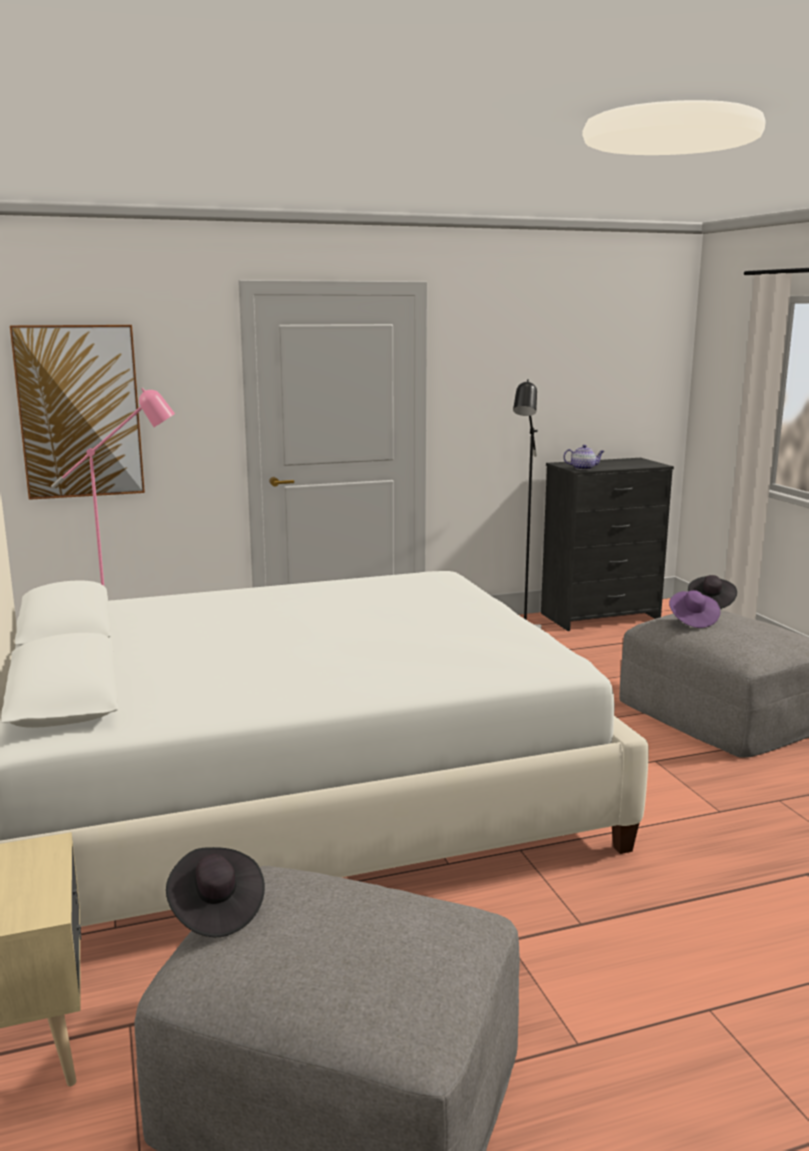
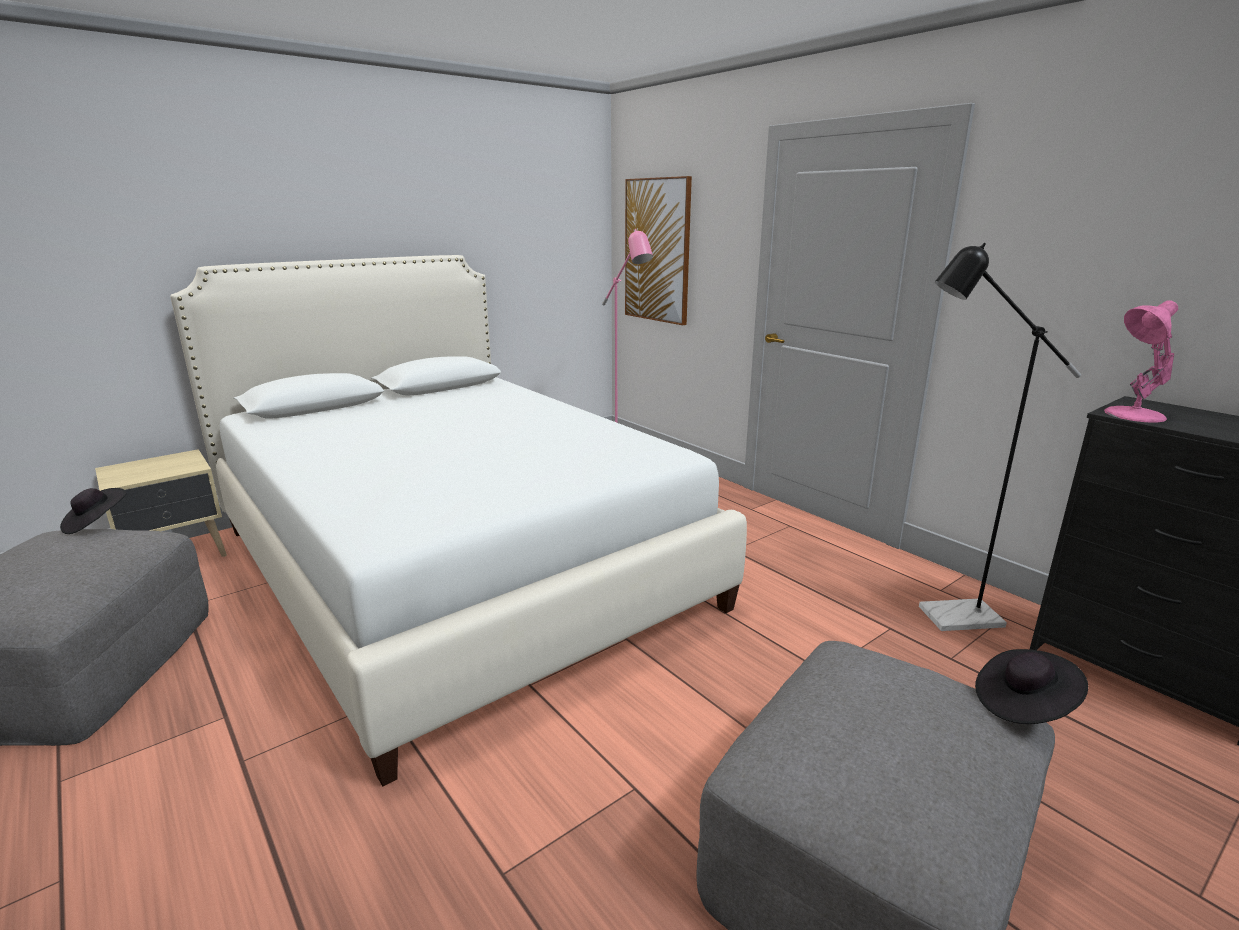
camera: 70 degrees right, 5 degrees up
(583, 468) = (1132, 415): teapot -> pink table lamp
(692, 620) = (863, 680): purple hat -> none

